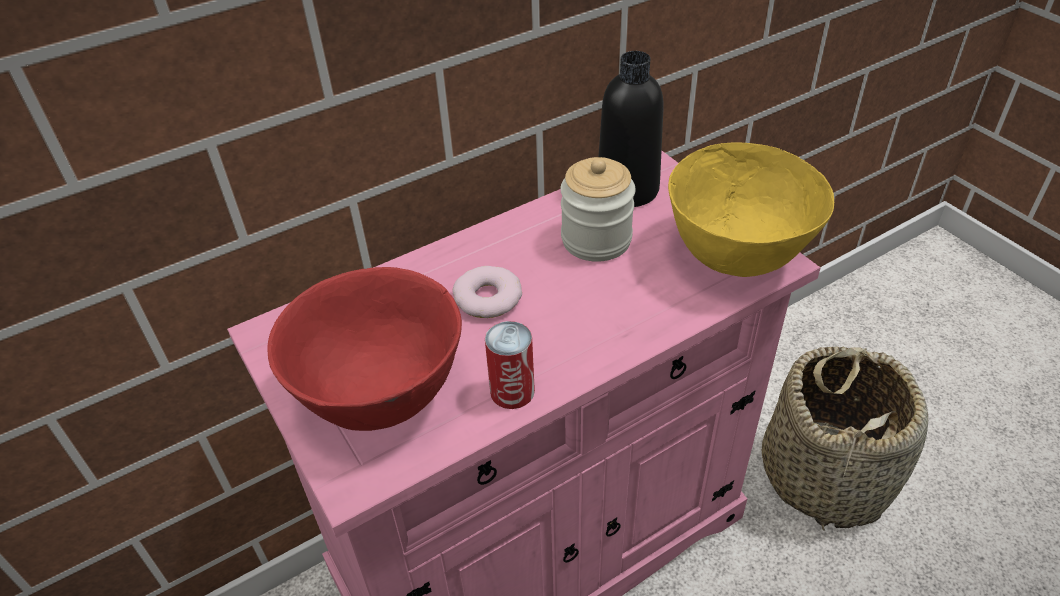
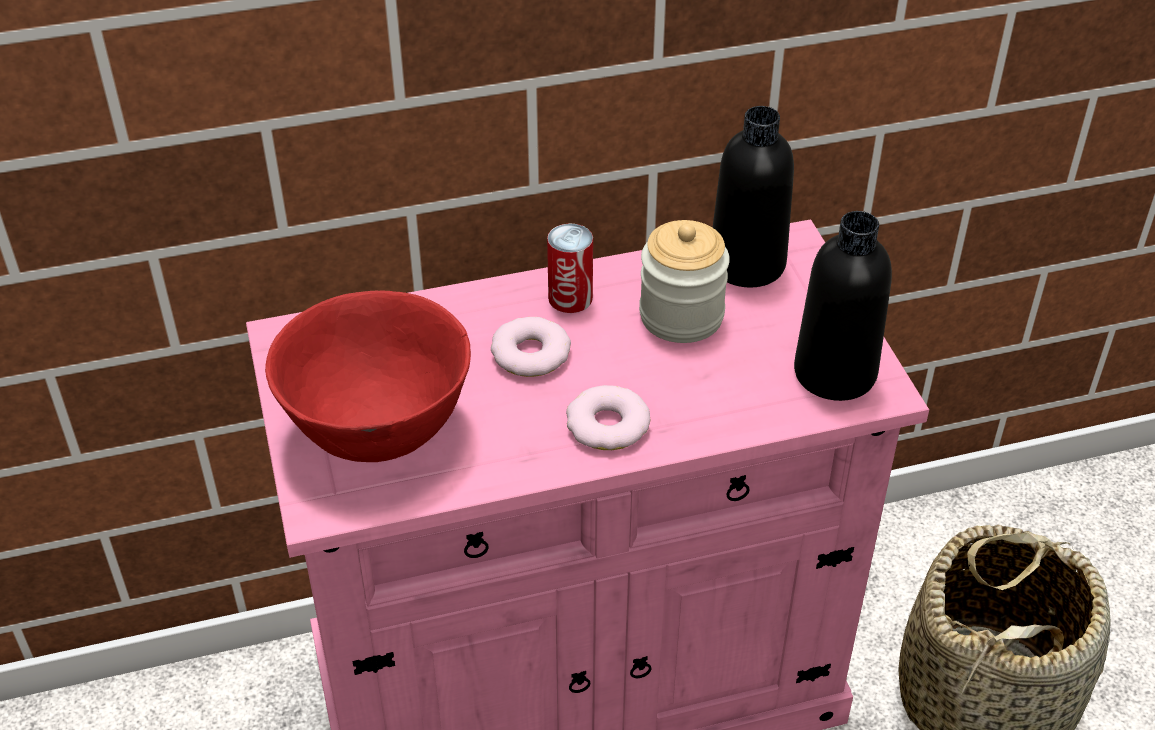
camera: 15 degrees right, 0 degrees up
(512, 391) = (515, 459): can -> can (570, 298)
(578, 342) = (607, 425): none -> donut
(736, 256) = (835, 373): yellow bowl -> black bottle

